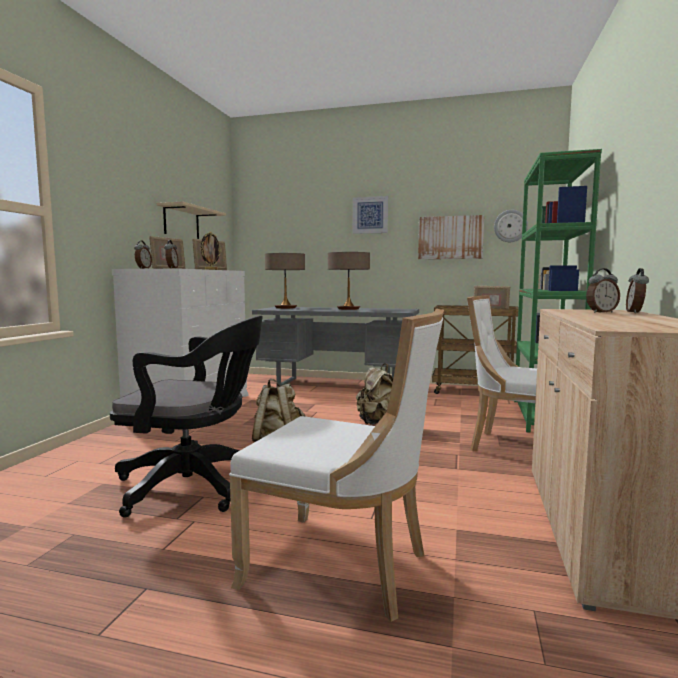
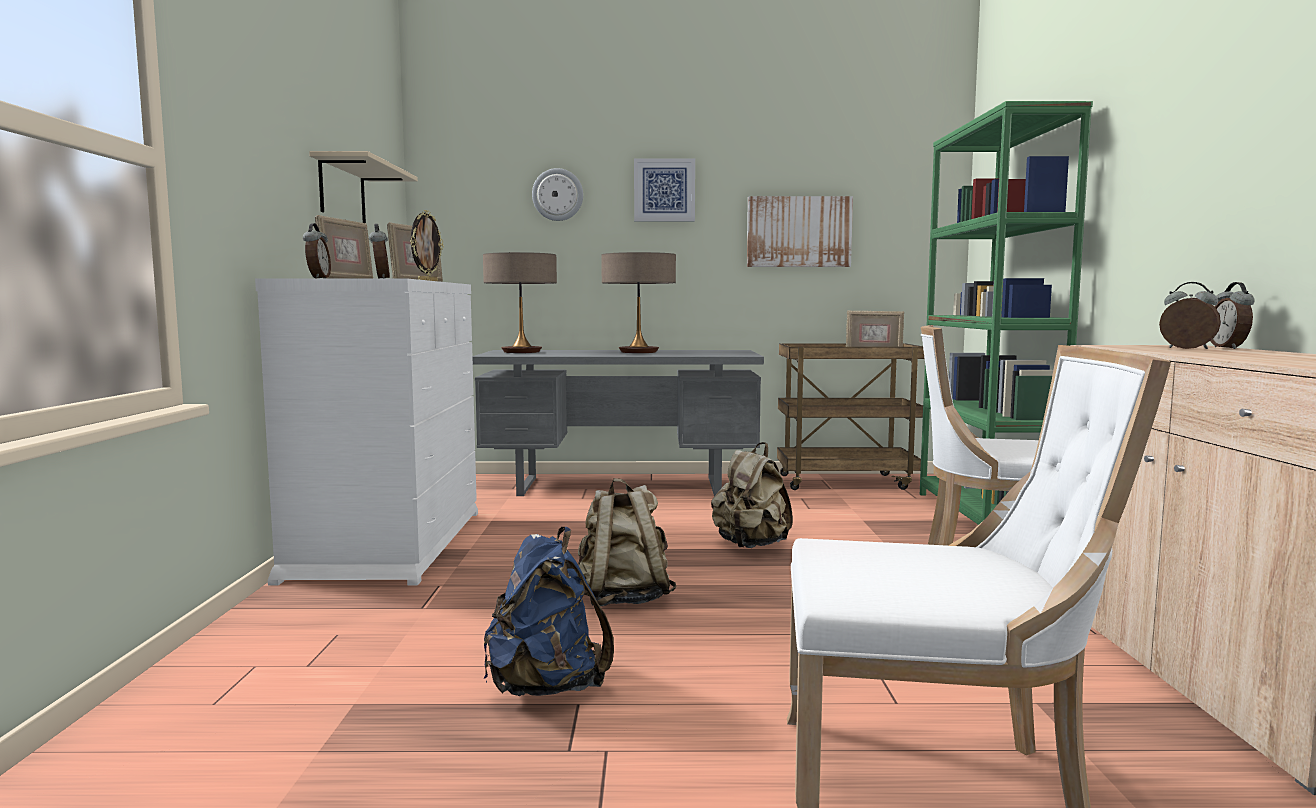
camera: 15 degrees left, 0 degrees up
(196, 486) = (546, 687): black office chair -> blue backpack
(510, 226) = (892, 215): wall clock -> wall clock (557, 194)
(601, 312) = (1187, 348): alarm clock -> alarm clock turned 105 degrees counterclockwise

